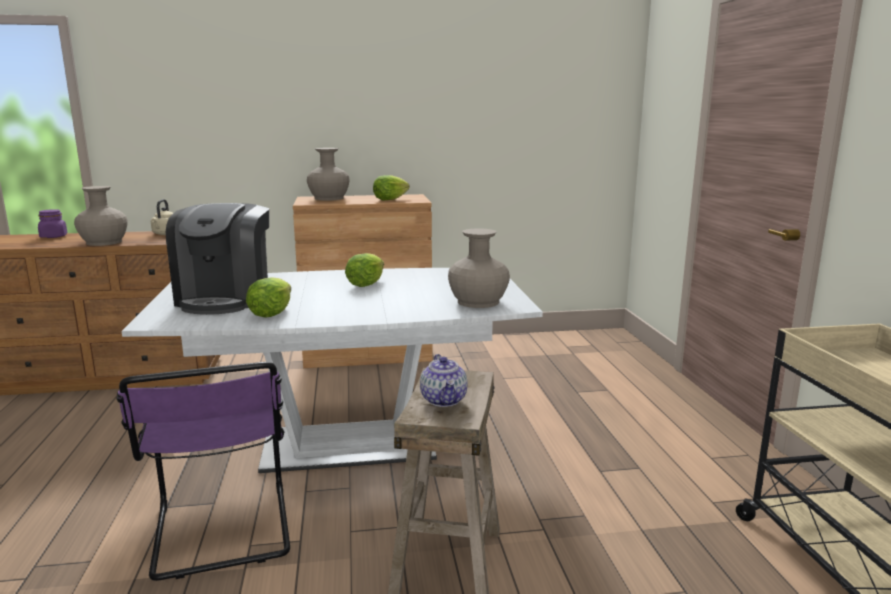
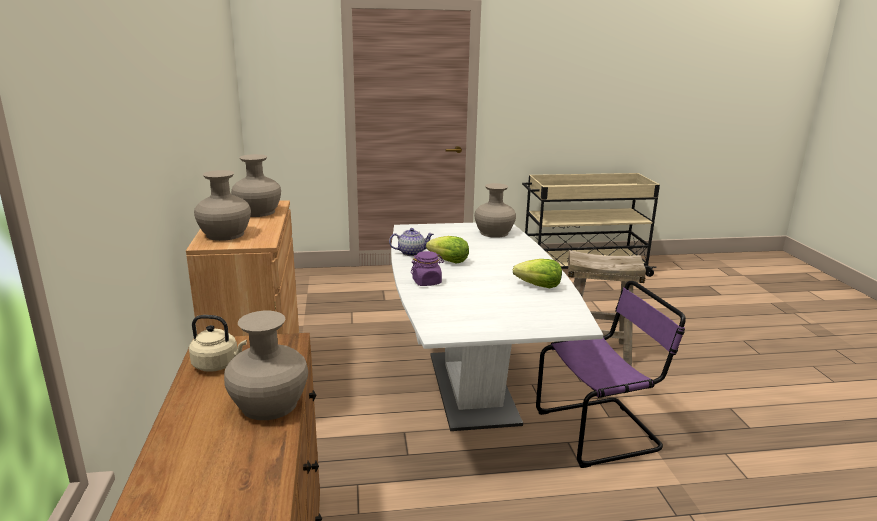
camera: 90 degrees left, 5 degrees up
(54, 236) = (171, 482): purple jar -> purple jar (427, 282)
(226, 299) = (502, 306): coffee machine -> none
(390, 199) = (258, 212): lettuce -> beige vase
(444, 400) = (609, 261): teapot -> teapot (411, 253)

